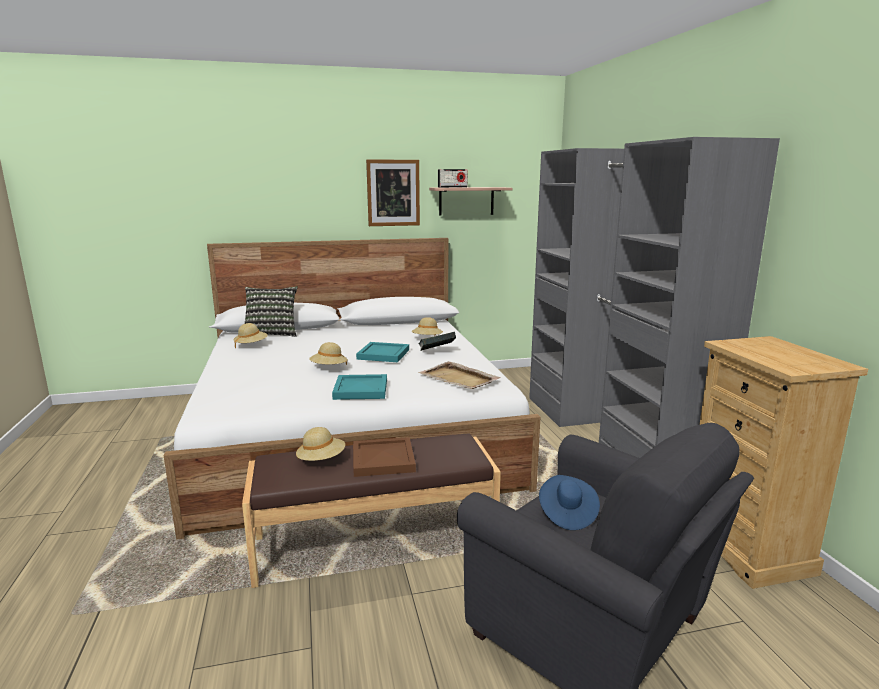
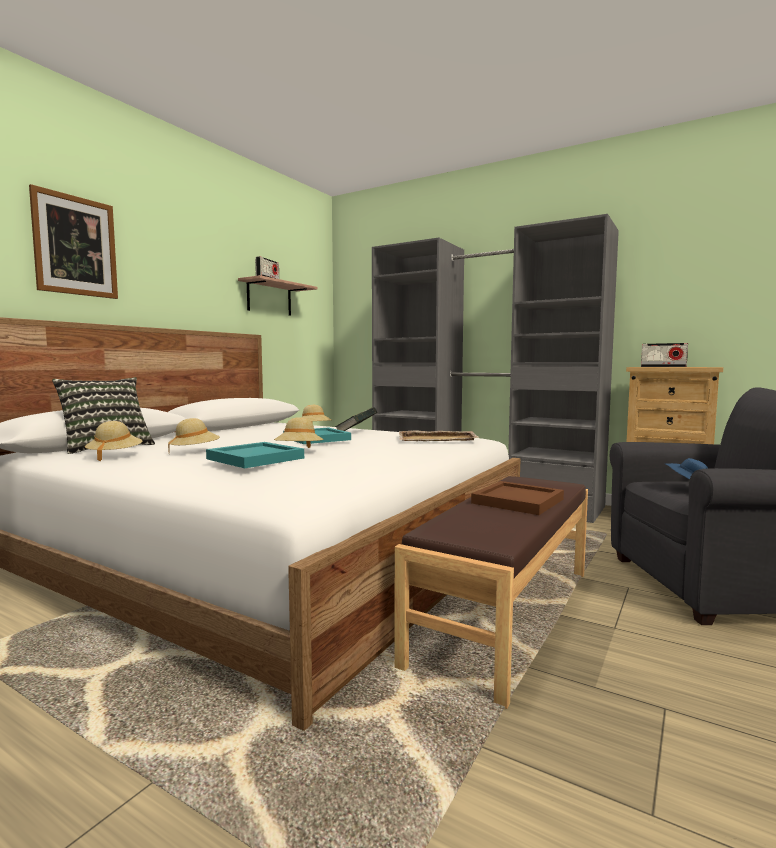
camera: 45 degrees left, 10 degrees down
(321, 460) = (476, 516): beige hat -> beige hat (194, 452)
(360, 389) = (390, 455): turquoise tray -> turquoise tray (254, 458)
(393, 193) = (204, 278): picture -> picture (75, 246)
(752, 351) = (663, 366): none -> radio

